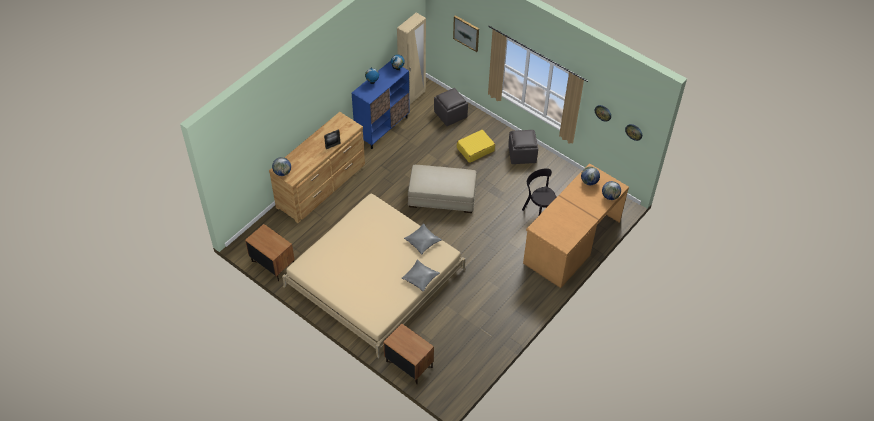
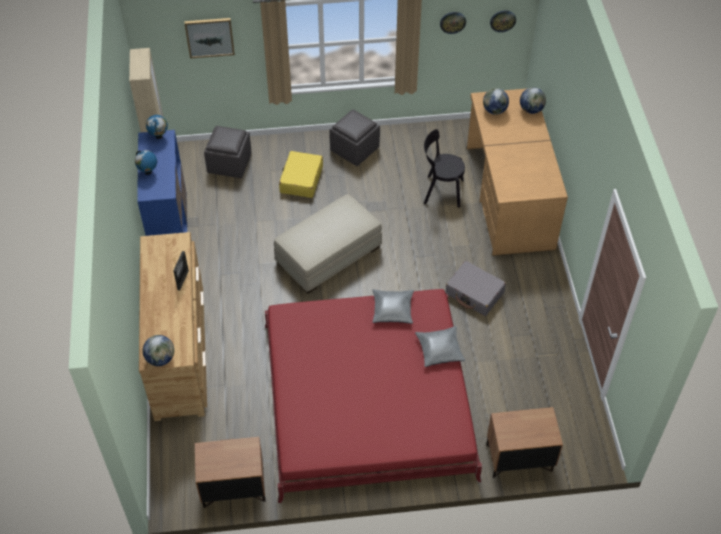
camera: 45 degrees left, 0 degrees up
(375, 278) = (368, 399): beige bed -> red bed
(489, 274) = (474, 293): none -> grey suitcase

